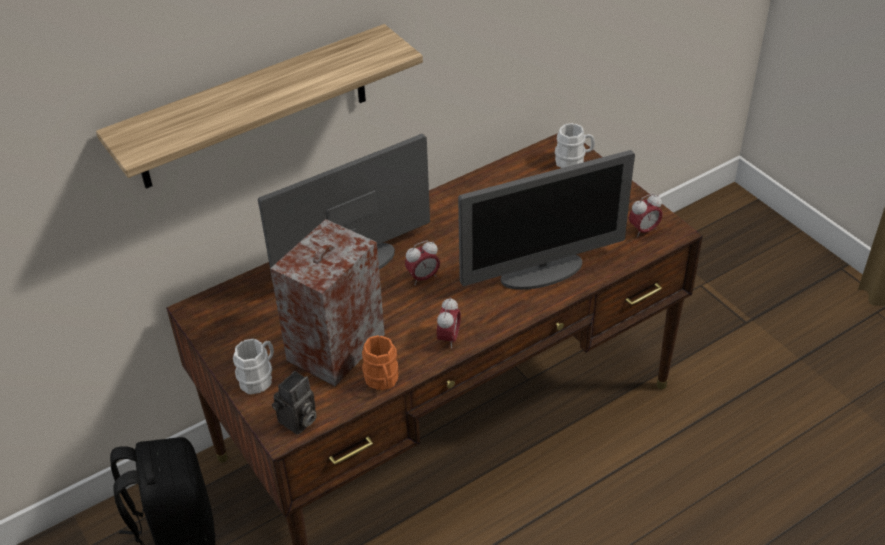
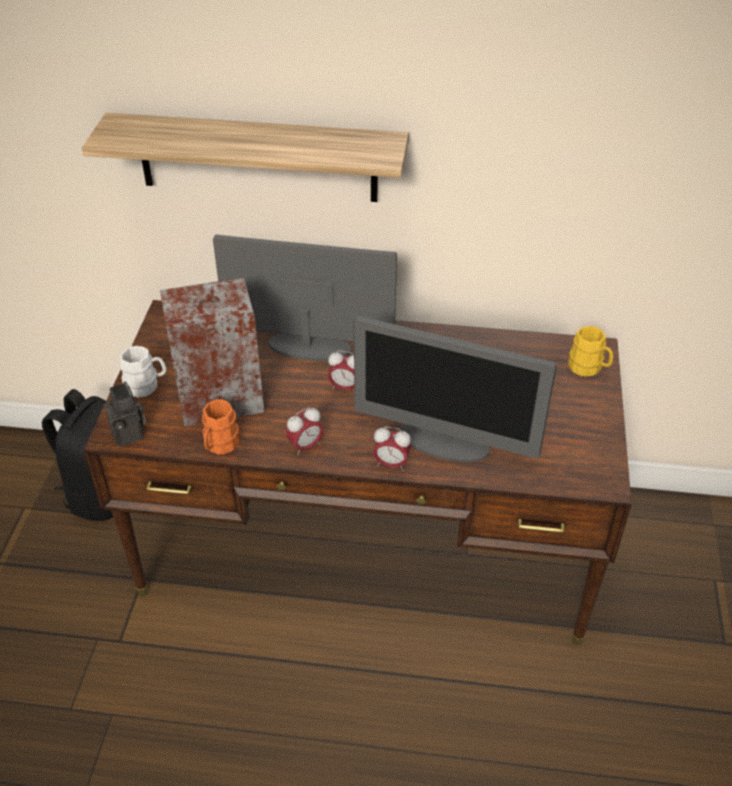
camera: 40 degrees right, 0 degrees up
(298, 422) = (130, 434): camera -> camera turned 105 degrees counterclockwise
(573, 161) = (589, 368): white mug -> yellow mug
(643, 230) = (578, 464): alarm clock -> alarm clock (391, 464)

